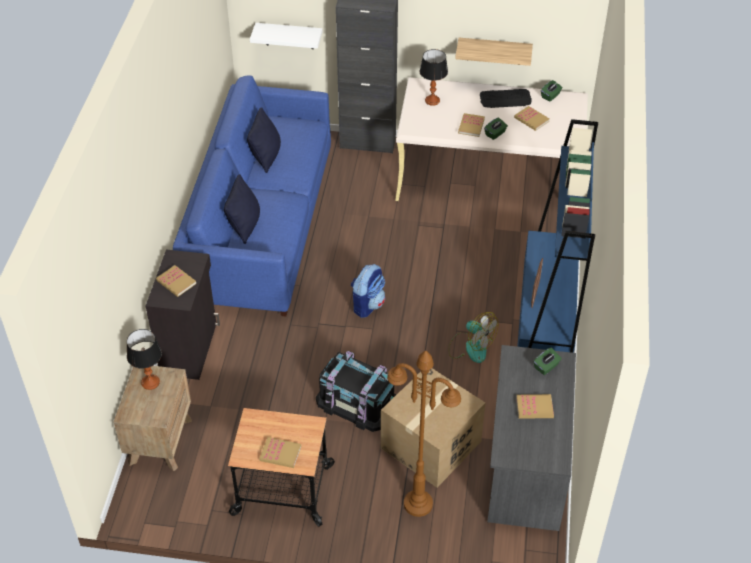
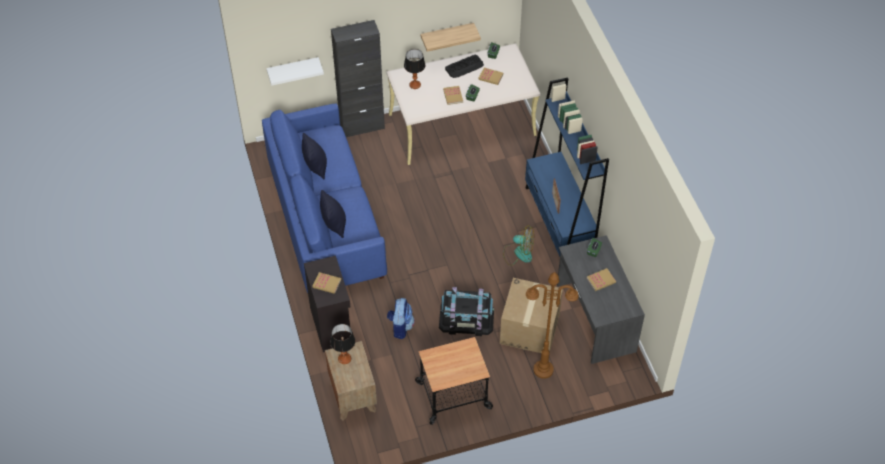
camera: 25 degrees left, 5 degrees up
(280, 453) = (460, 371): book -> none
(367, 304) = (433, 248): backpack -> backpack (400, 327)

